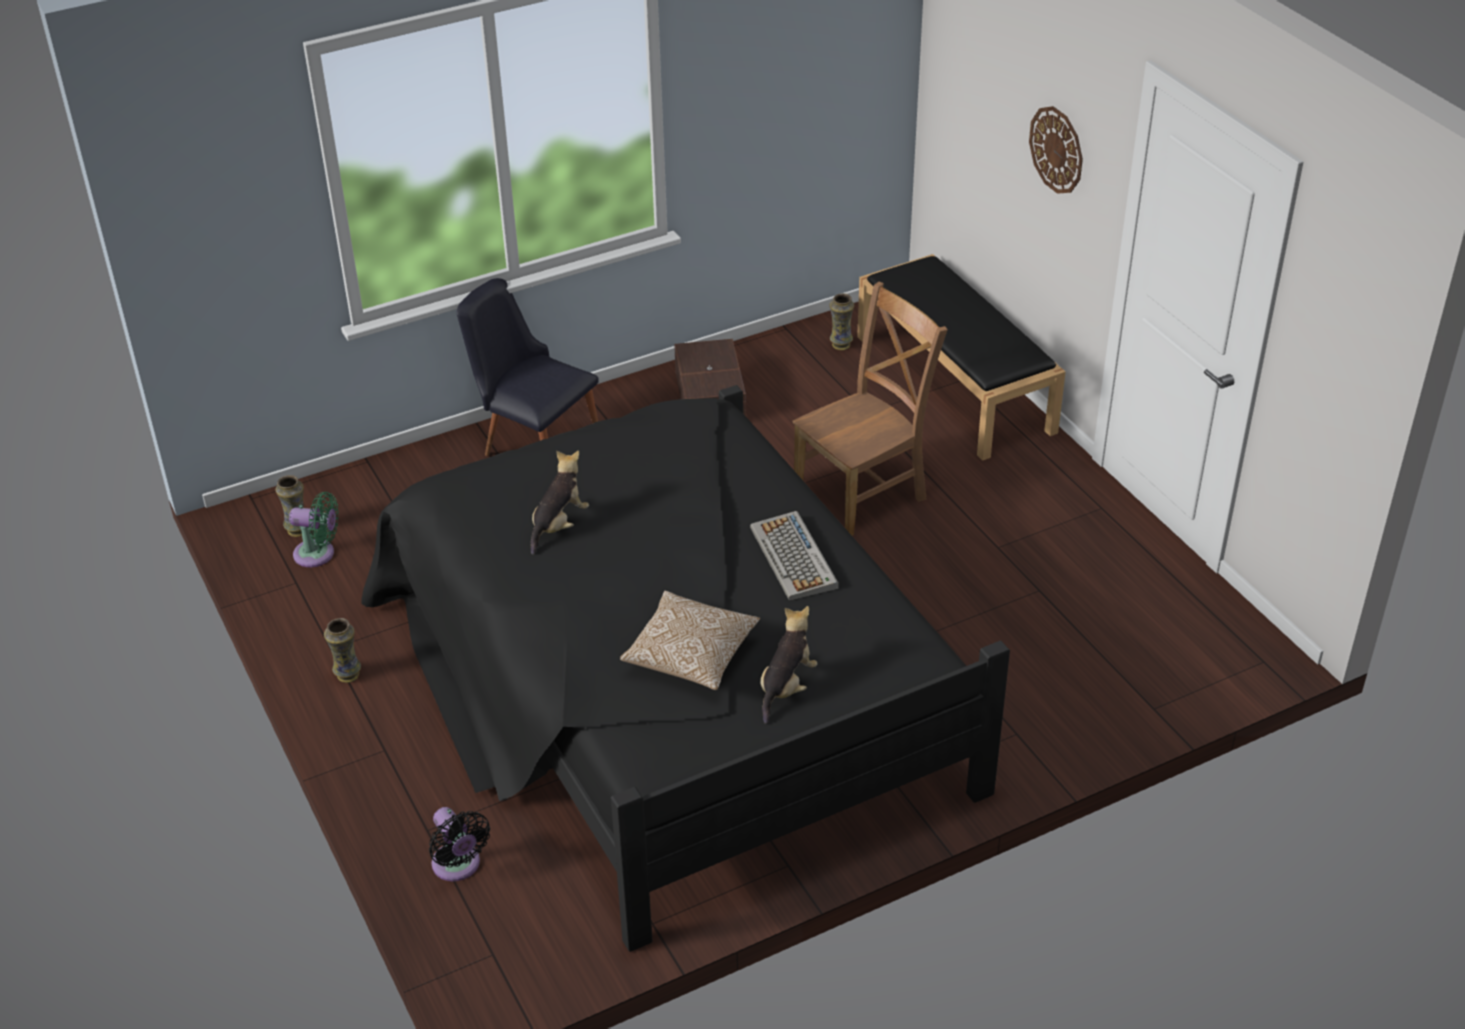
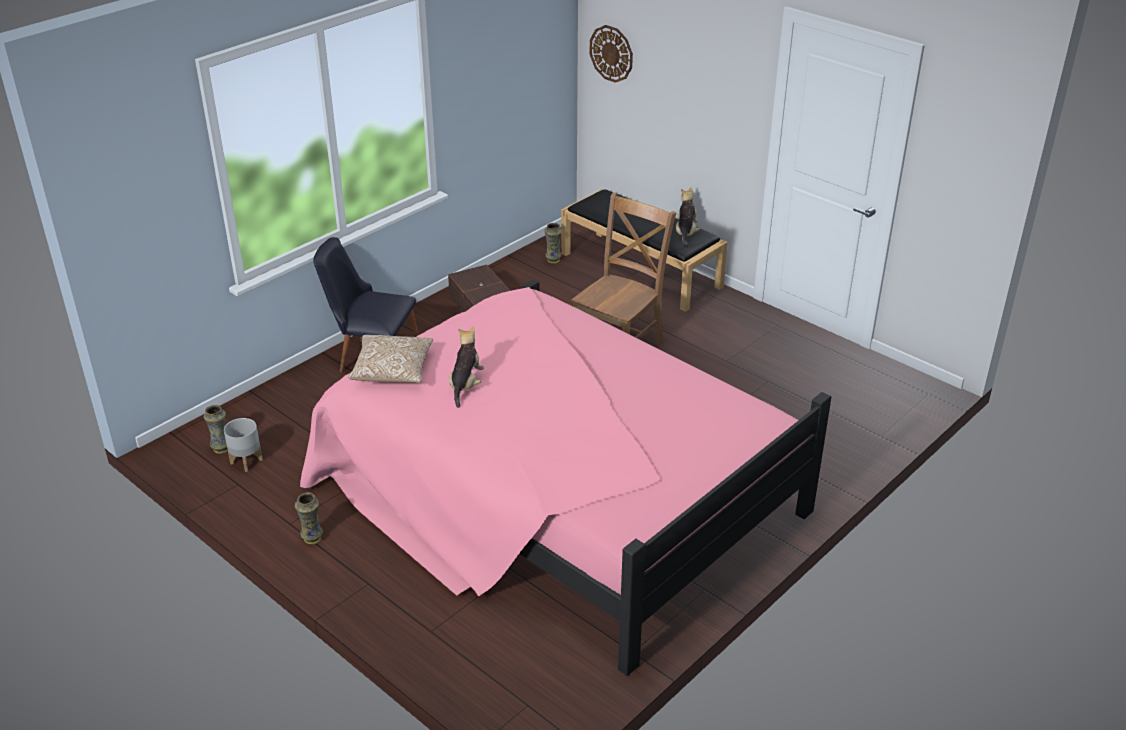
camera: 20 degrees left, 5 degrees down
(318, 554) = (246, 461): green fan -> grey planter
(458, 866) = (468, 650): black fan -> none
(667, 689) = (555, 495): black bed -> pink bed
(690, 655) = (612, 448): pillow -> pillow (392, 371)
(786, 687) = (688, 455): plush toy -> plush toy (686, 233)
(794, 558) = (643, 374): keyboard -> none
(1057, 149) = (707, 88): wall clock -> wall clock (611, 53)

